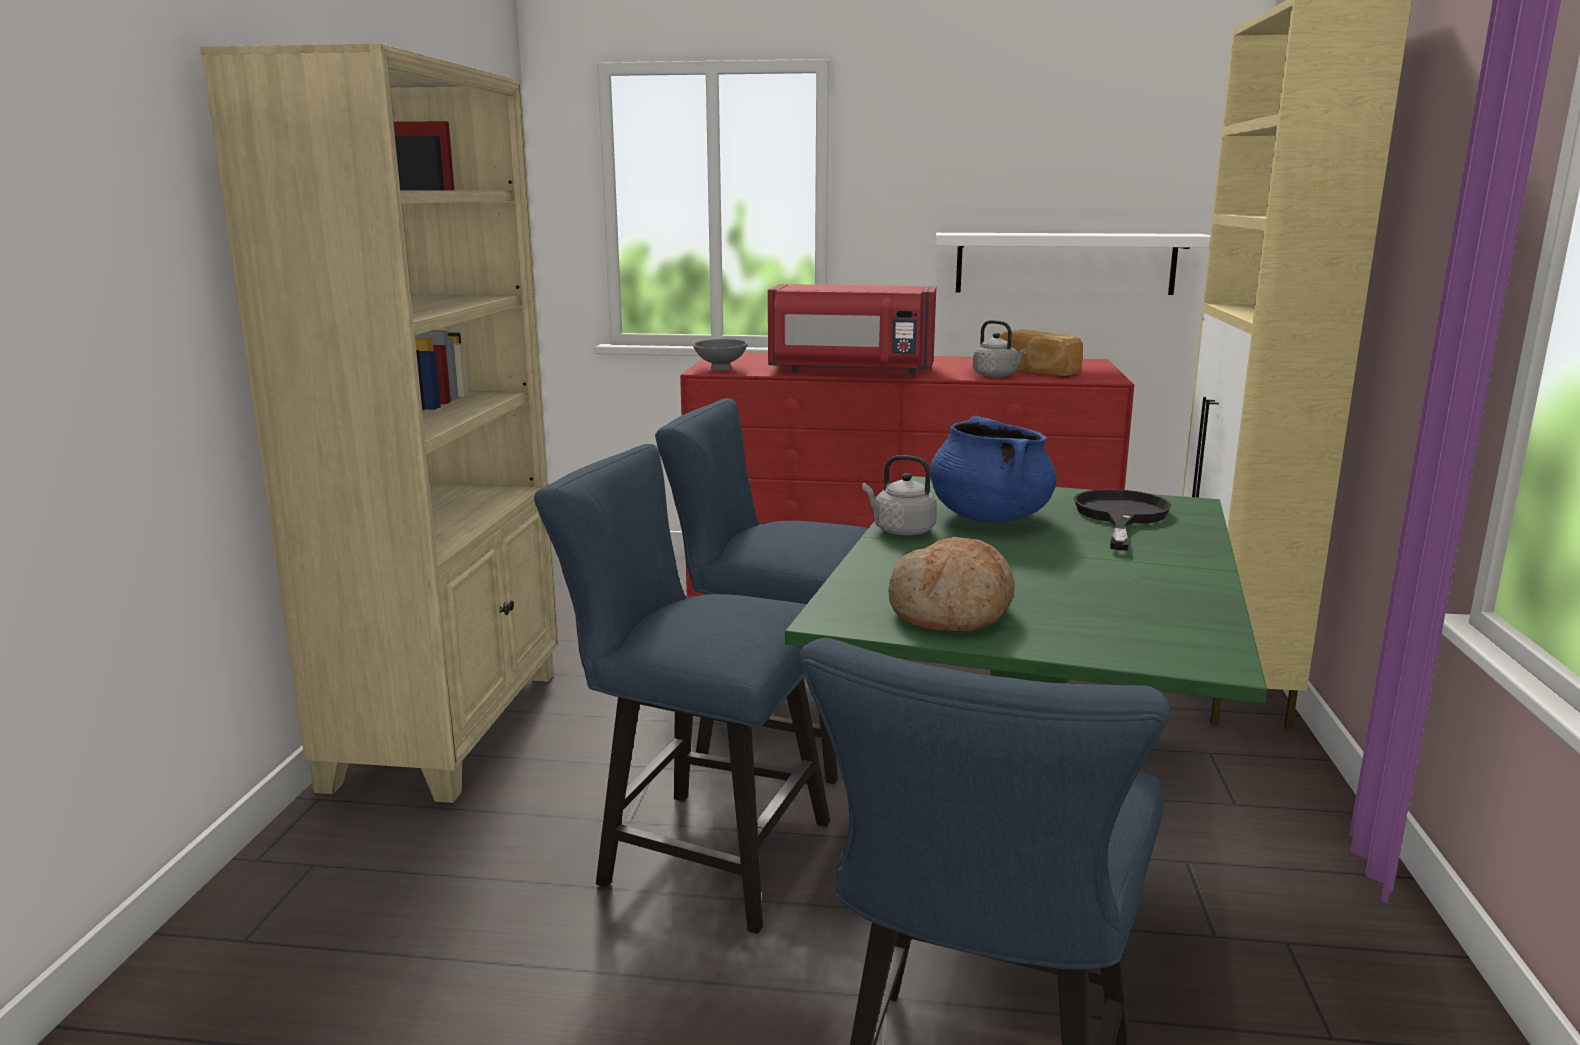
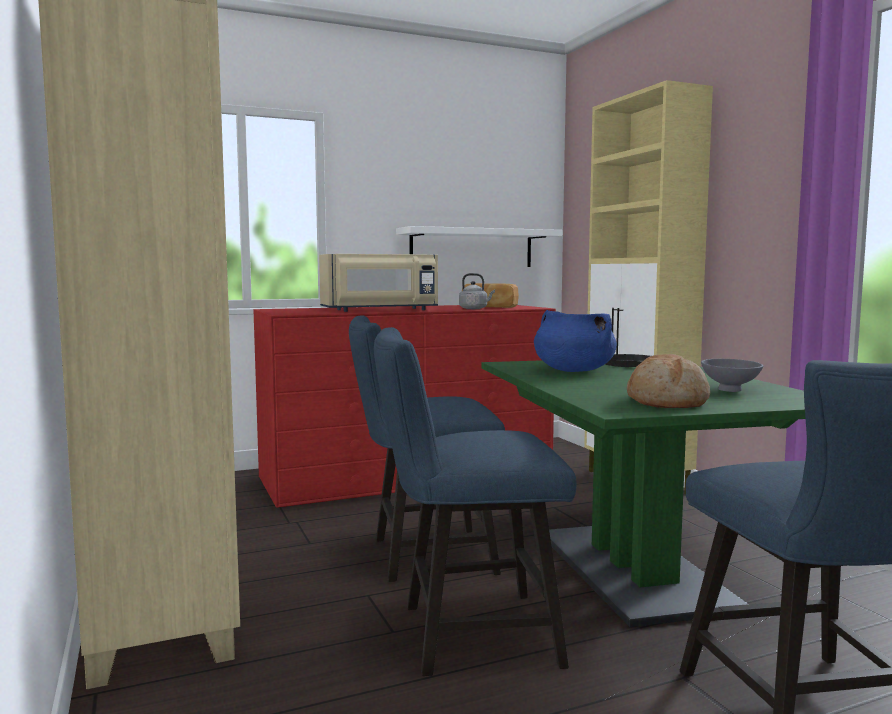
camera: 30 degrees left, 10 degrees down
(722, 369) = (292, 312): grey bowl -> grey bowl (732, 390)
(850, 370) = (381, 310): red microwave -> beige microwave
(900, 530) = (543, 379): grey kettle -> none

